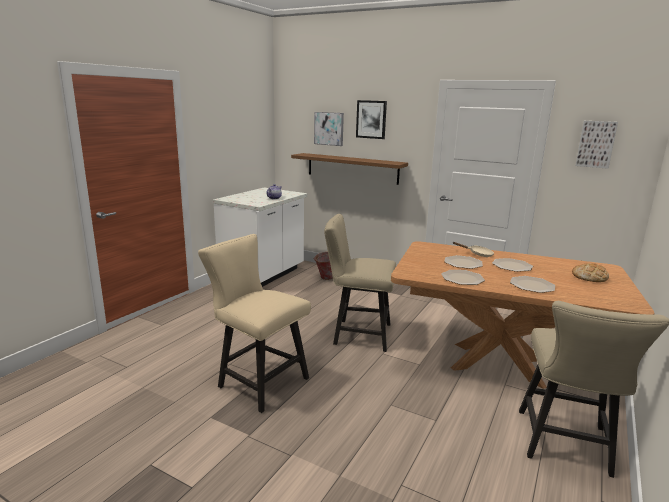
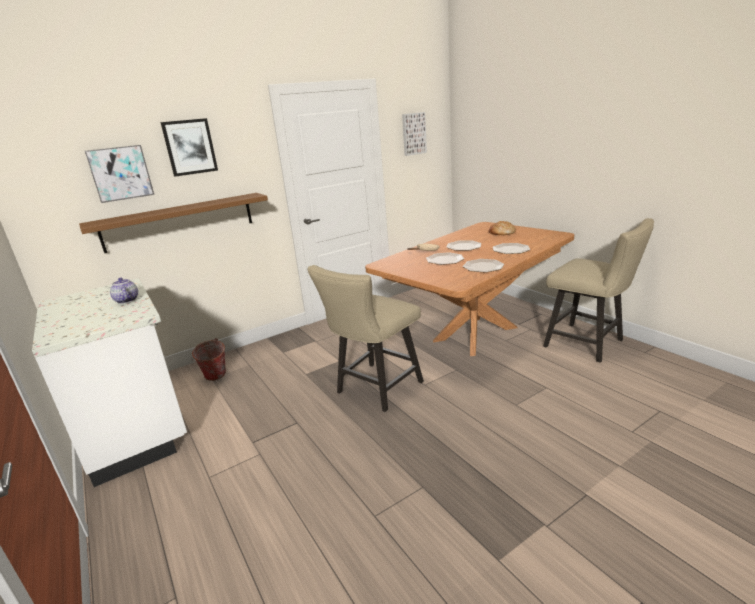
camera: 60 degrees left, 5 degrees up
(258, 381) = (432, 494): beige chair -> none

